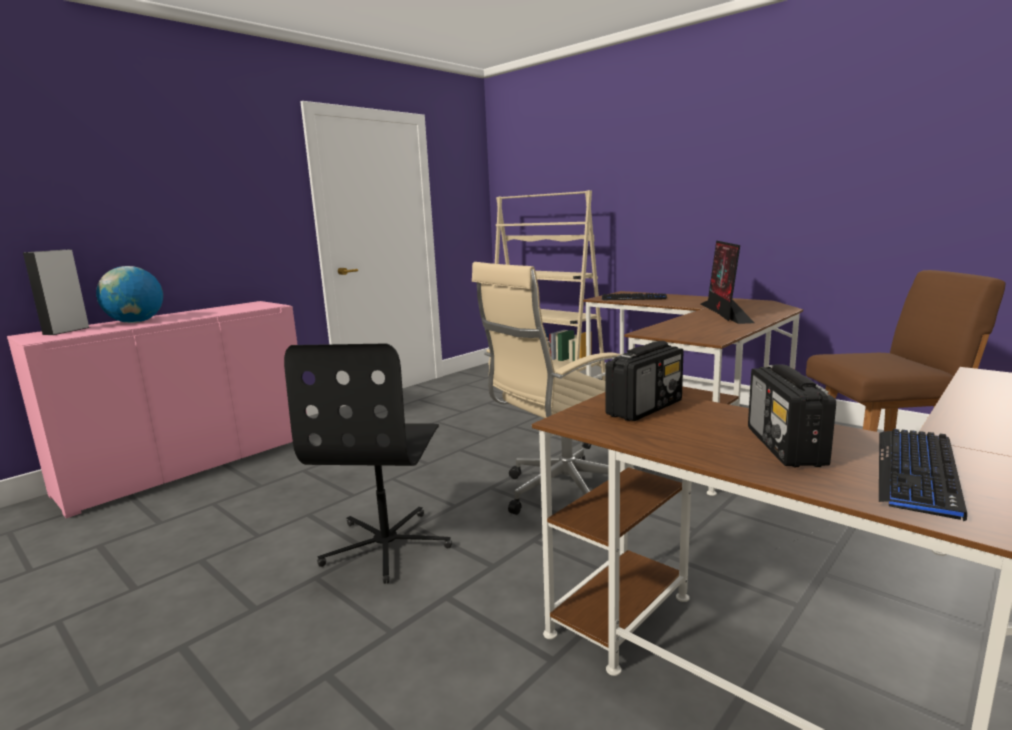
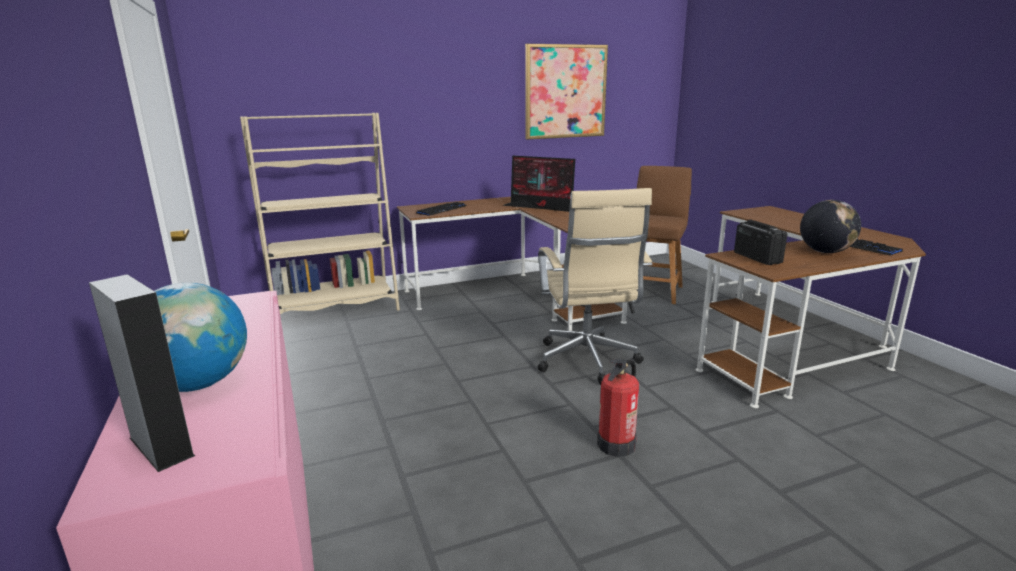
camera: 65 degrees left, 5 degrees up
(387, 545) = (617, 444): black office chair -> fire extinguisher
(785, 447) = (825, 252): radio -> globe
(865, 150) = (565, 92): none -> picture

